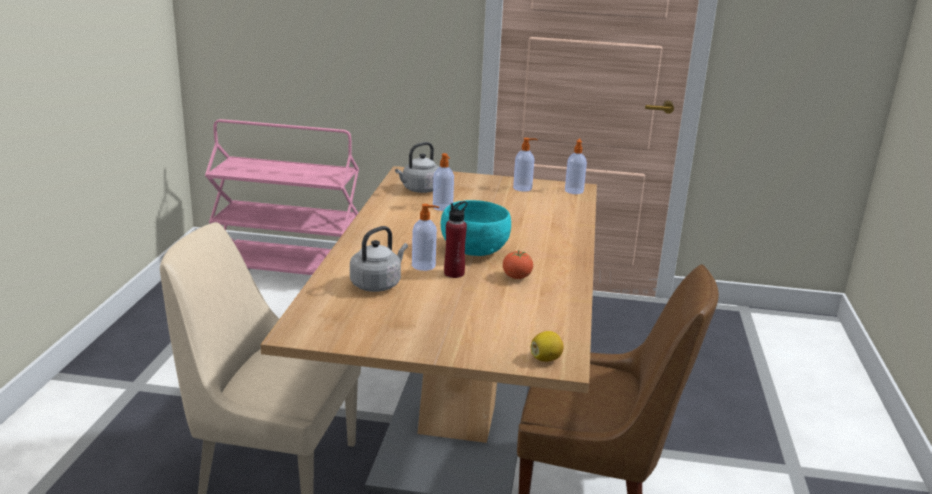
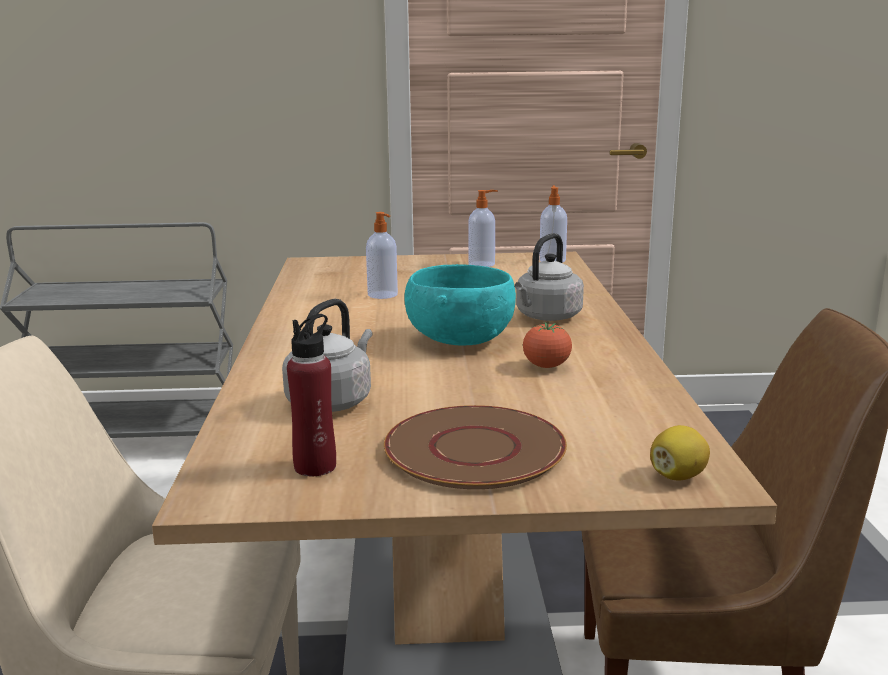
camera: 10 degrees left, 5 degrees down
(288, 274) = (138, 441): pink cart -> grey cart
(419, 190) = (338, 279): grey kettle -> grey kettle (546, 317)
(424, 266) = (395, 368): soap dispenser -> none
(443, 326) = (474, 449): none -> brown plate
(454, 273) = (447, 372): red bottle -> red bottle (315, 466)

